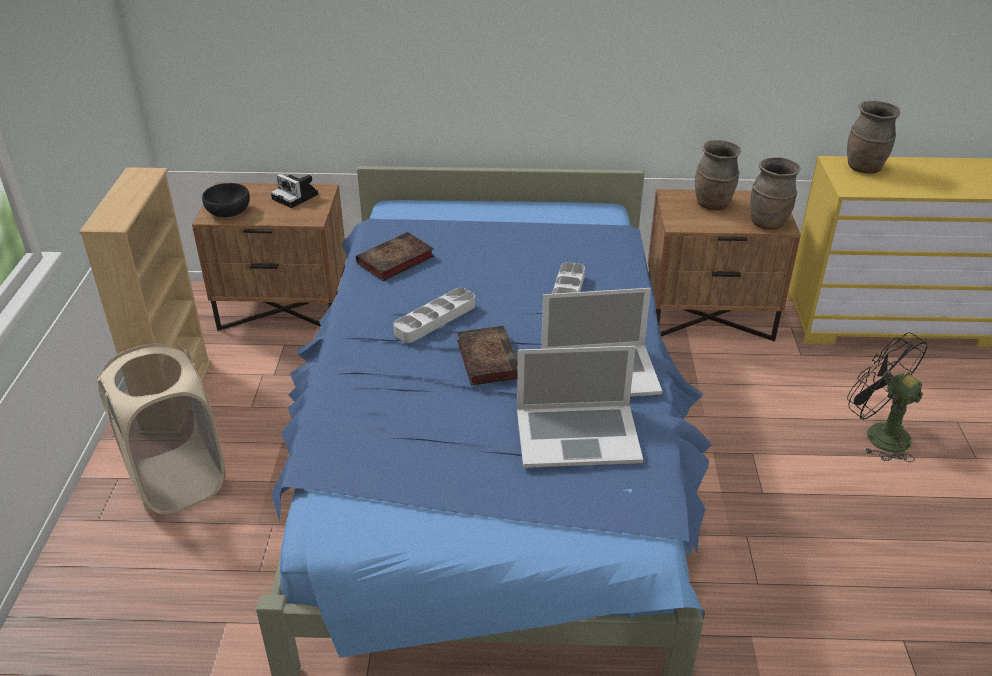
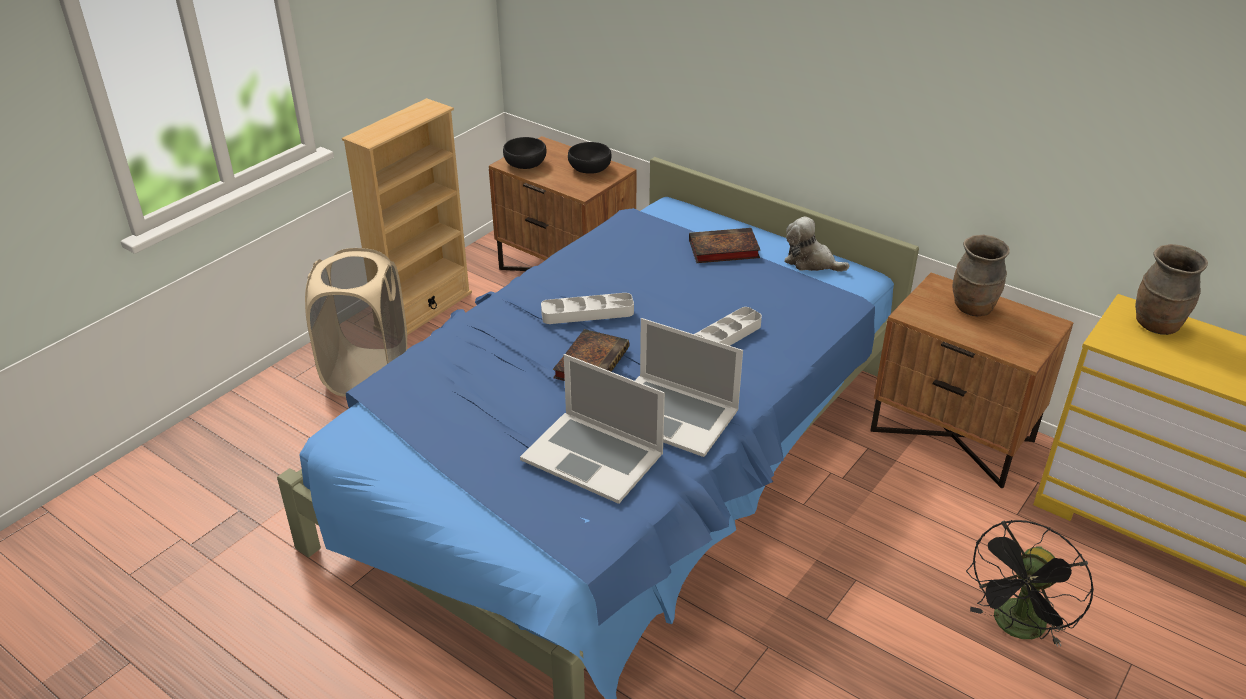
camera: 35 degrees right, 0 degrees up
(296, 197) = (590, 169): camera -> black bowl
(394, 261) = (611, 252): book -> book (722, 250)
(558, 213) = (811, 262): none -> plush toy
(768, 224) = (1011, 349): brown vase -> none
(878, 434) = (1017, 629): black fan -> black fan turned 135 degrees counterclockwise

